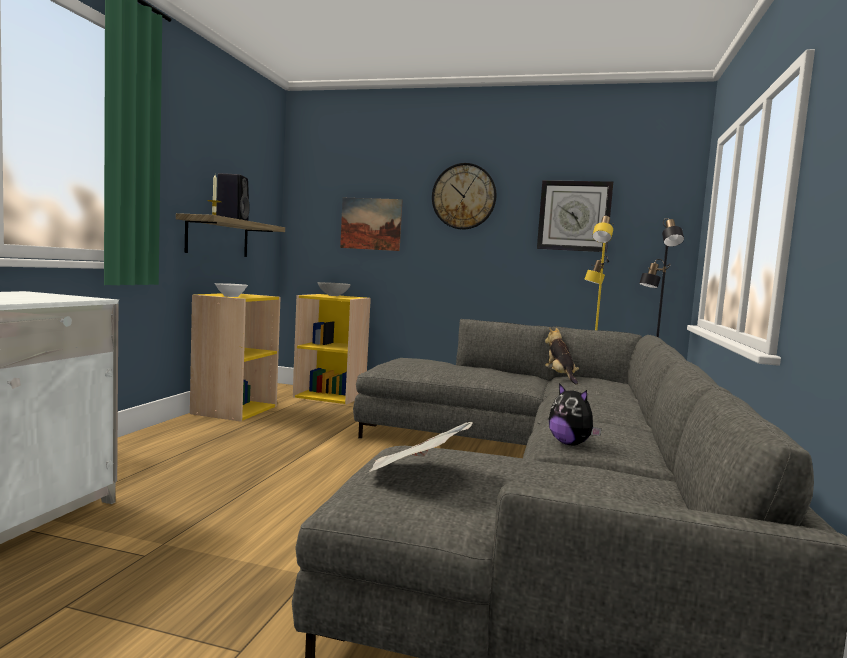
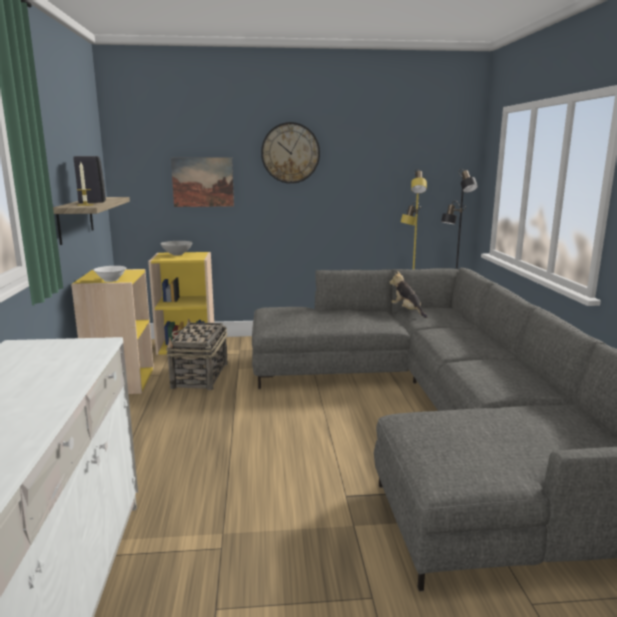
camera: 20 degrees left, 10 degrees up
(312, 419) = (200, 376): none -> basket
(415, 475) = (449, 446): newspaper -> none
(570, 444) = (495, 387): plush toy -> none
(574, 216) = (386, 167): wall clock -> none

